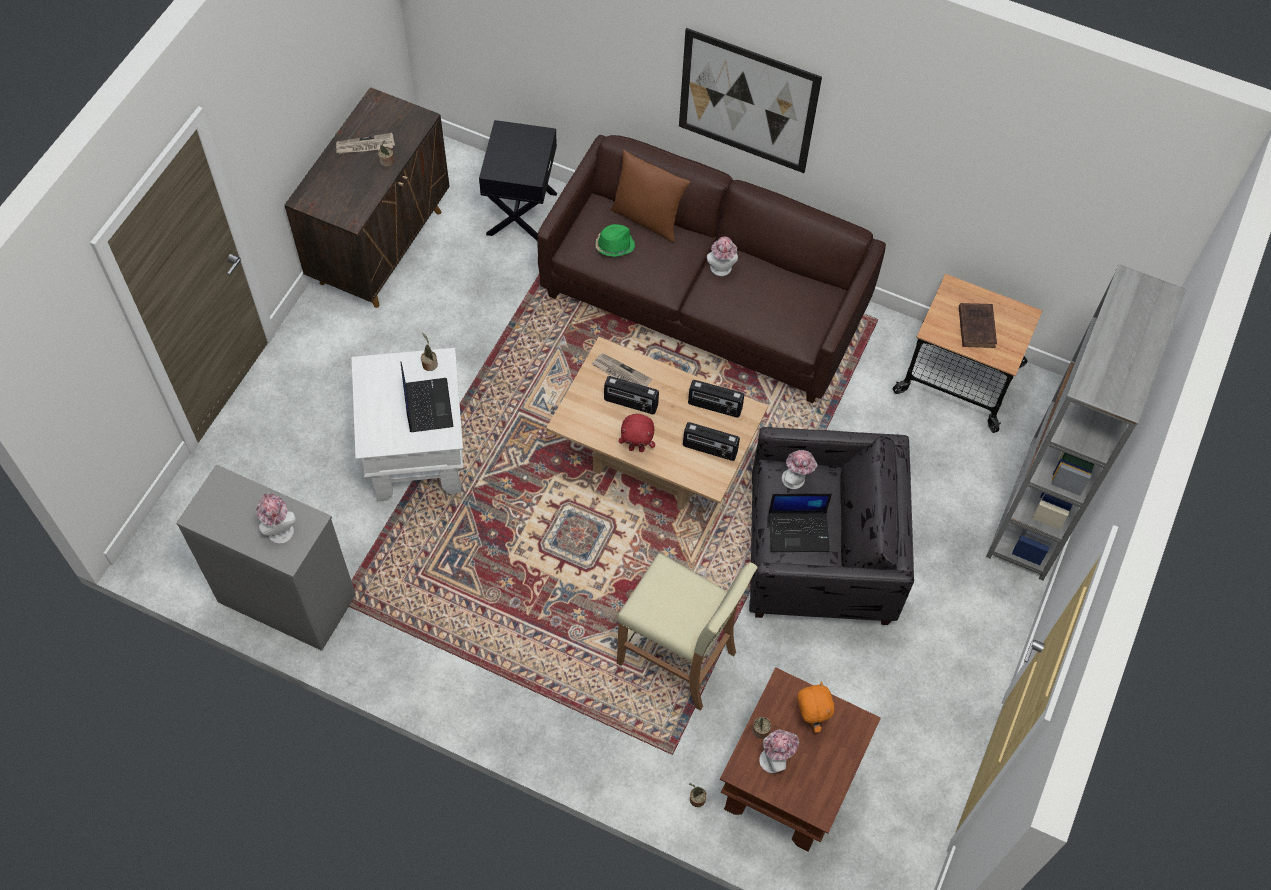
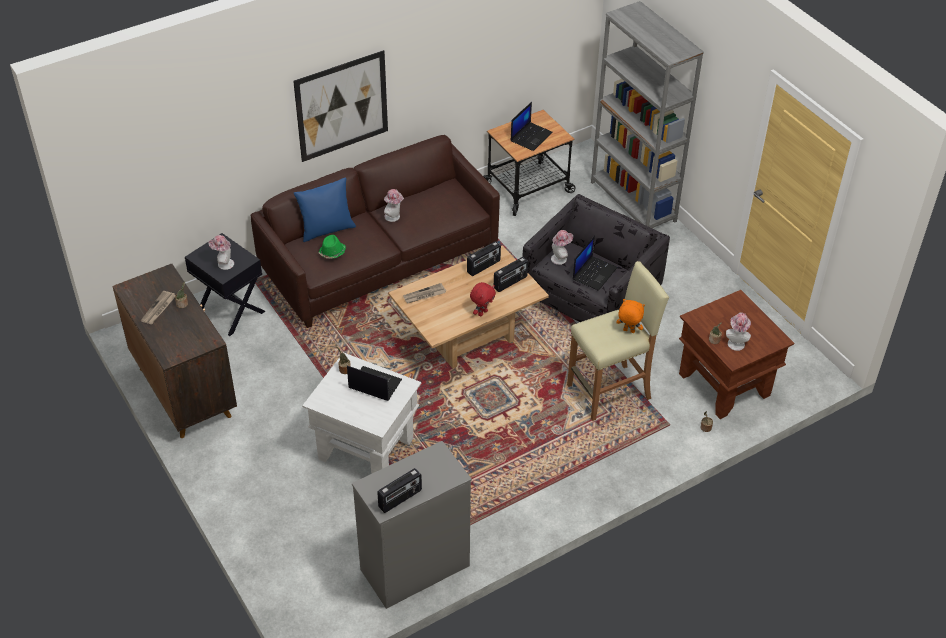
camera: 55 degrees left, 15 degrees down
(279, 529) = (430, 470): hat -> hat (223, 264)
(630, 404) = (449, 301): radio -> radio (400, 499)
(647, 219) = (326, 230): brown pillow -> blue pillow
(810, 717) = (721, 316): orange plush toy -> orange plush toy (628, 331)
(976, 326) = (531, 136): brown book -> laptop

